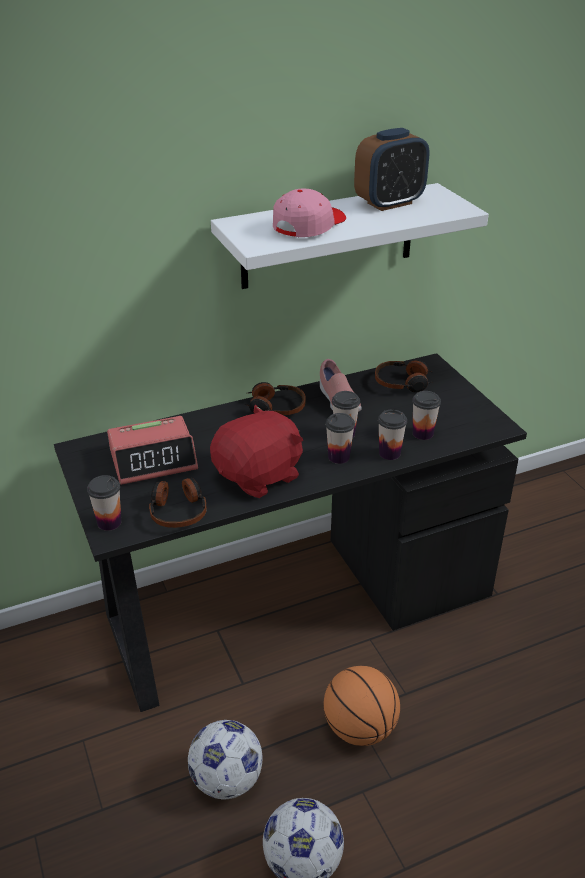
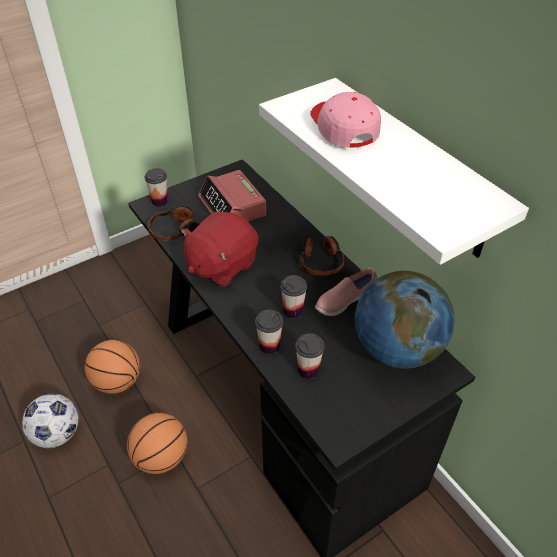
camera: 80 degrees right, 10 degrees up
(227, 780) = (117, 382): football -> basketball
(259, 476) = (221, 265): red plush toy -> red plush toy turned 90 degrees clockwise
(309, 225) = (343, 127): pink cap -> pink cap turned 135 degrees counterclockwise
(338, 457) = (256, 310): cup -> none
(389, 203) = (431, 173): alarm clock -> none
(403, 383) = (397, 349): headphones -> globe

